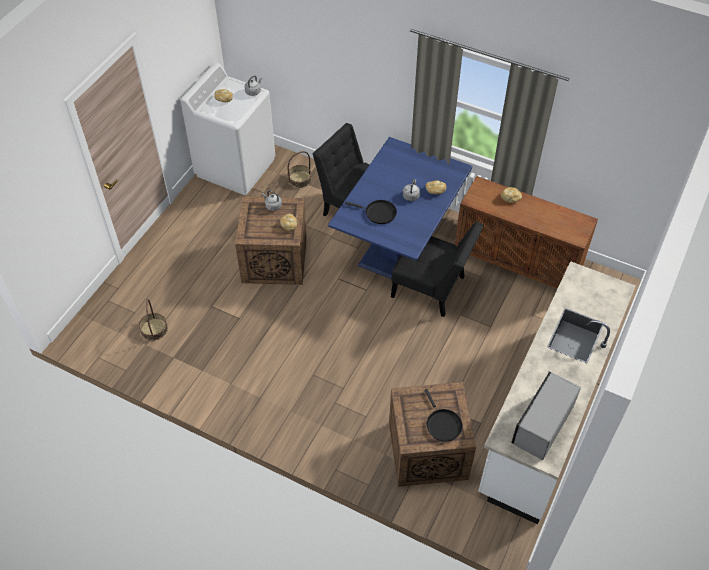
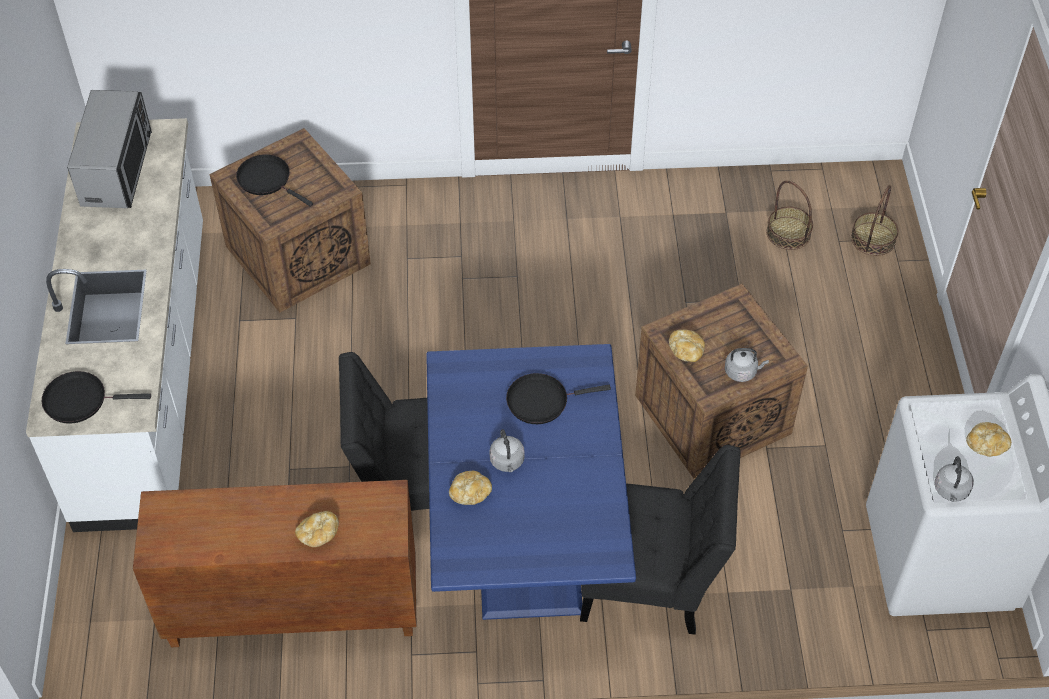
camera: 150 degrees right, 0 degrees up
(299, 179) = (804, 594): basket -> basket (873, 239)
(604, 289) = (80, 400): none -> black frying pan

